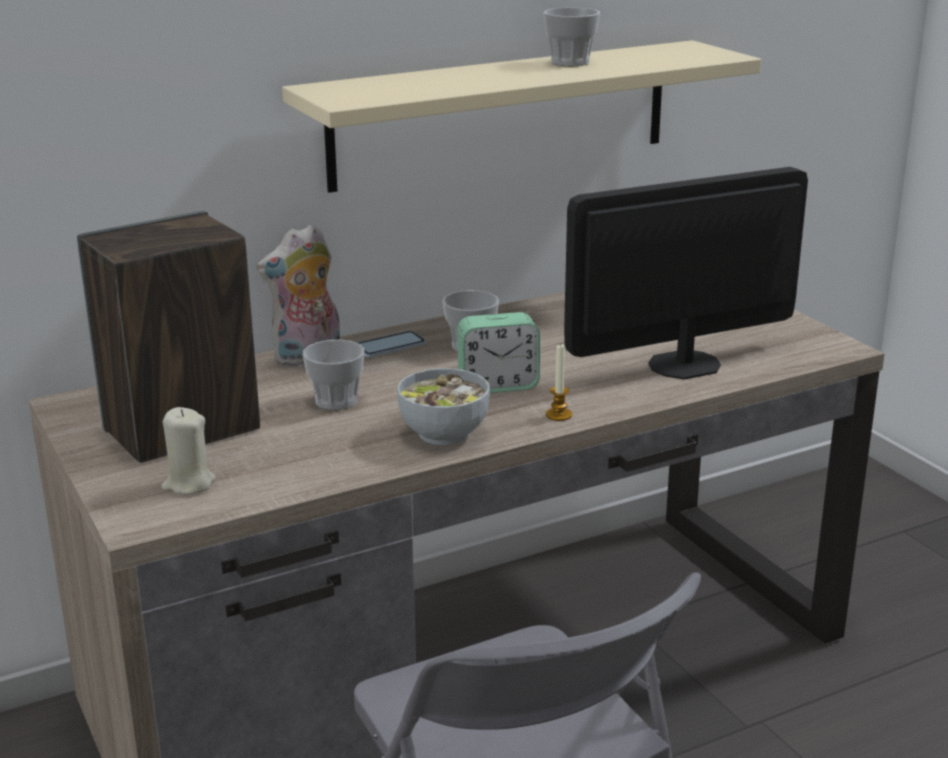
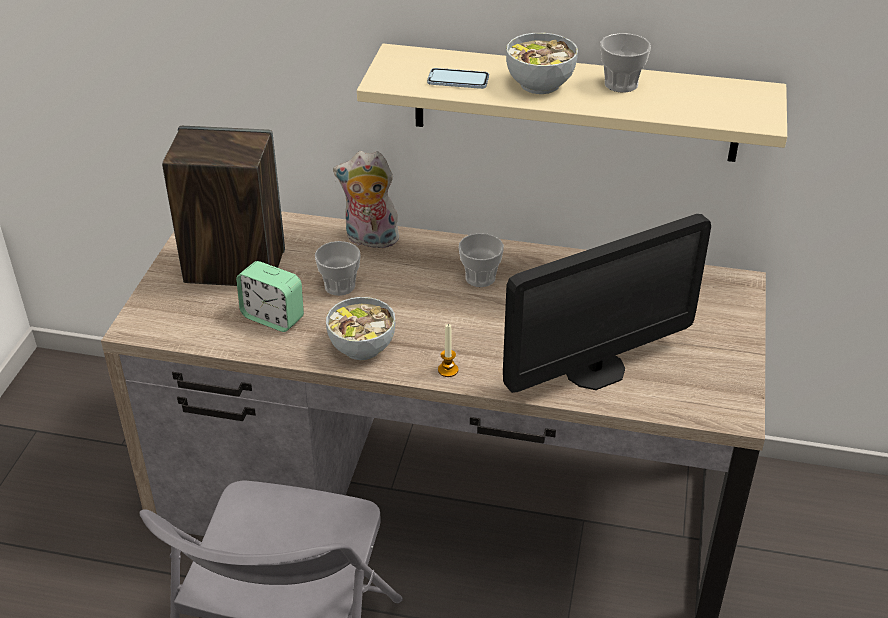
camera: 40 degrees right, 15 degrees up
(188, 484) = (188, 312): beige candle -> none
(390, 346) = (431, 253): phone -> phone (458, 80)
(498, 385) = (448, 323): alarm clock -> alarm clock (273, 317)
(501, 75) = (539, 84): none -> bowl
(684, 365) = (594, 369): monitor -> monitor turned 135 degrees clockwise

